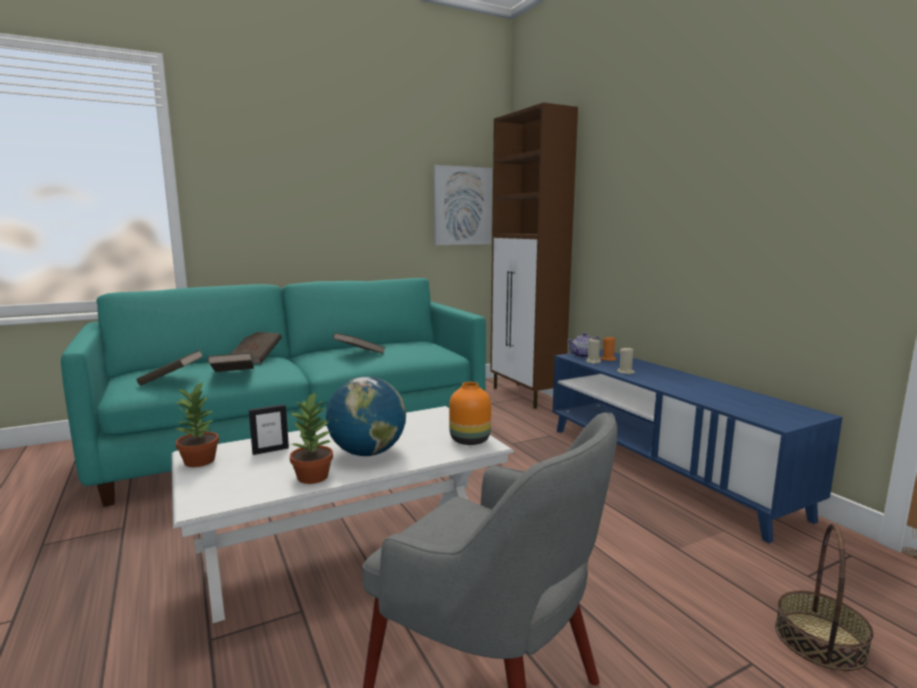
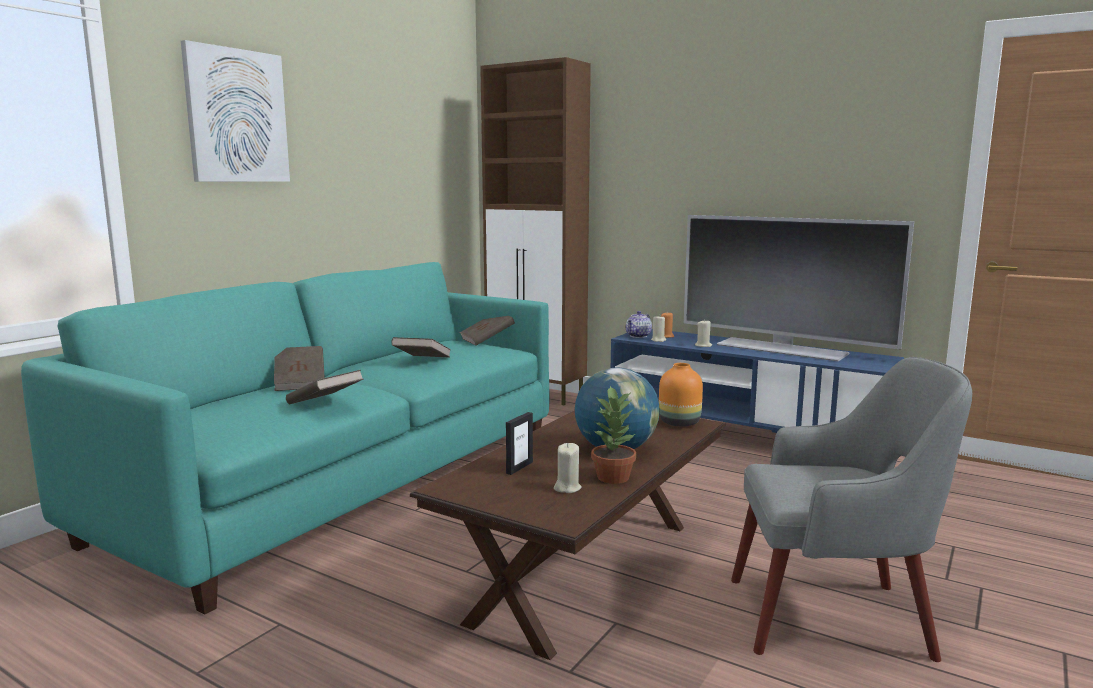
camera: 30 degrees left, 0 degrees up
(172, 380) = (257, 422): brown book -> brown book (487, 340)
(200, 461) = (469, 491): potted plant -> none
(263, 476) = (567, 488): none -> beige candle
(348, 554) = (585, 570): white coffee table -> brown coffee table
(462, 206) = (437, 170): picture -> picture (236, 116)
(702, 386) = (781, 349): none -> television
(820, 640) = (970, 521): basket -> none

